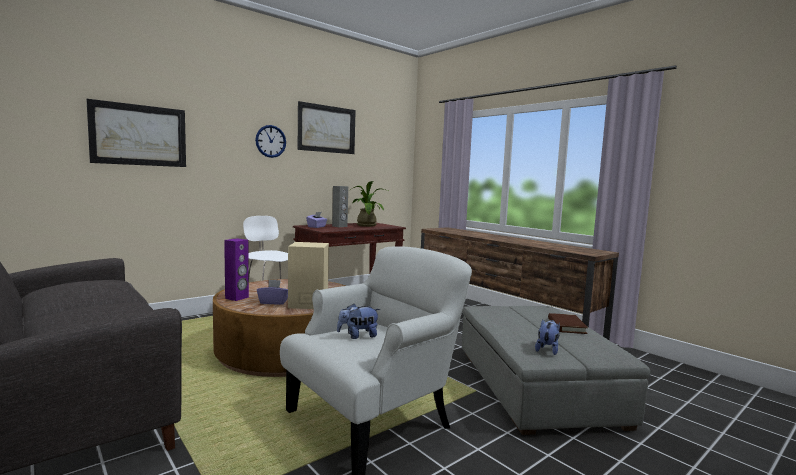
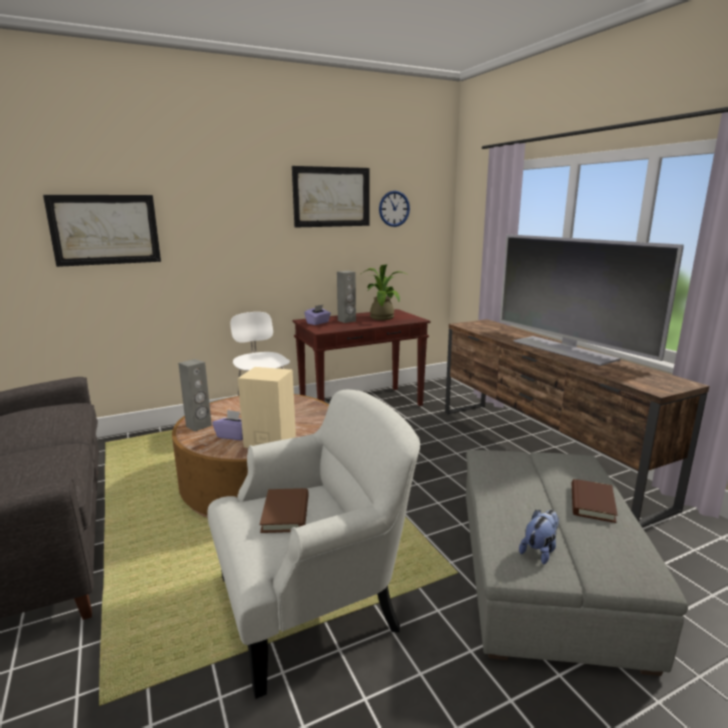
camera: 15 degrees right, 10 degrees up
(237, 298) = (199, 426): purple speaker -> grey speaker
(270, 141) = (260, 220): wall clock -> wall clock (394, 208)
(358, 336) = (285, 513): plush toy -> brown book
(515, 239) = (564, 350): none -> television

